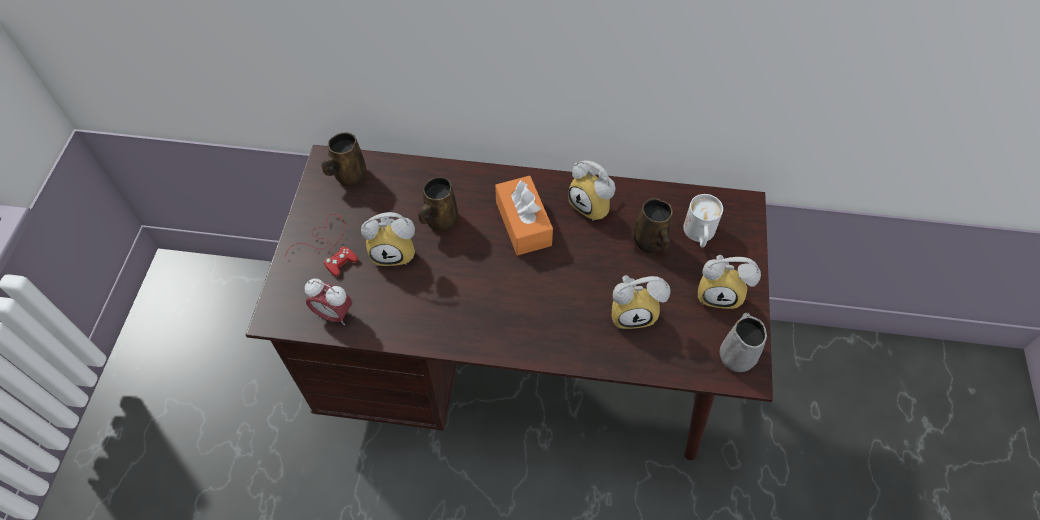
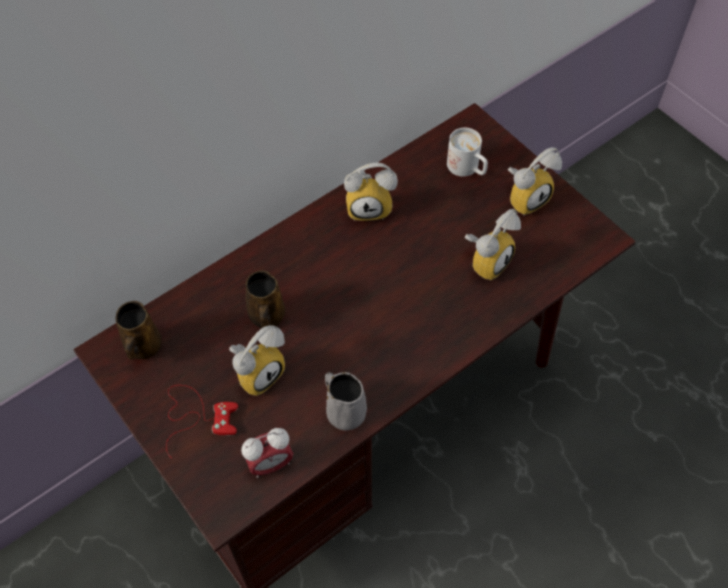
camera: 45 degrees left, 0 degrees up
(523, 223) = (334, 264): orange tissue box -> none
(650, 243) = (442, 201): brown mug -> none
(737, 355) = (583, 231): grey mug -> grey mug (345, 412)

